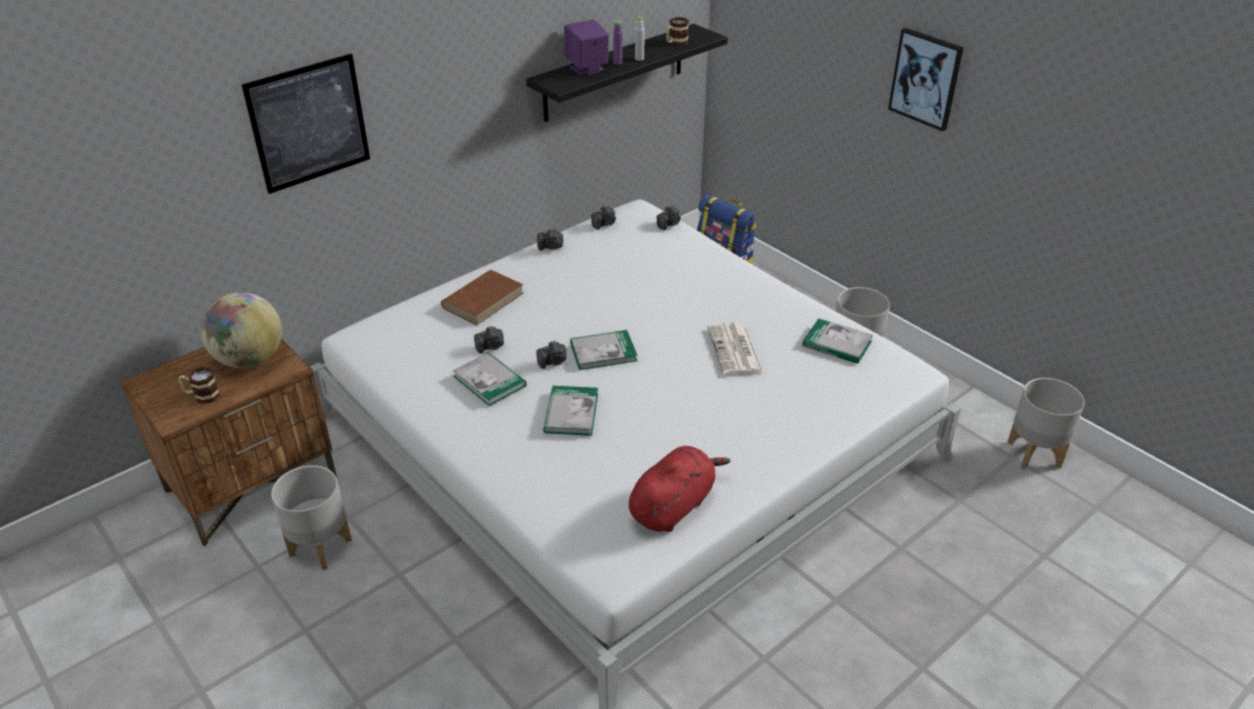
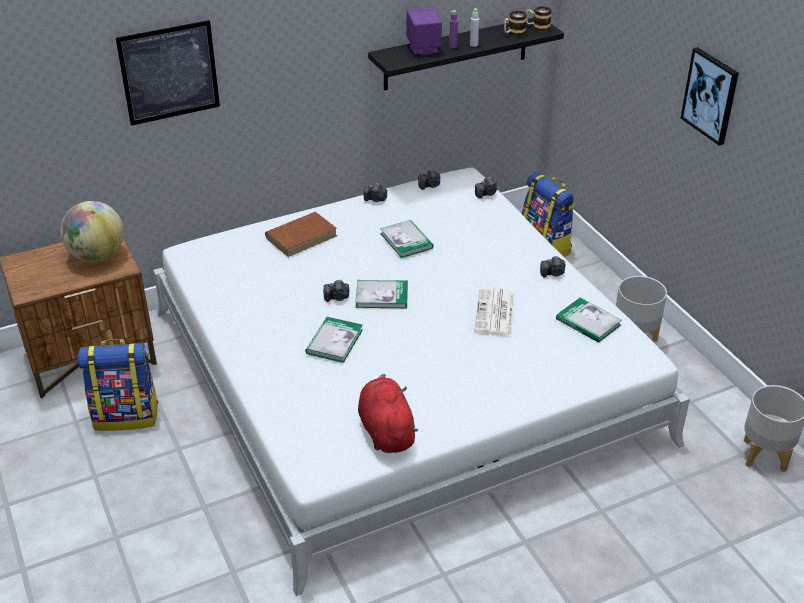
camera: 15 degrees right, 0 degrees up
(202, 395) = (53, 278): mug -> mug (537, 27)
(321, 546) = (127, 415): grey planter -> backpack
(490, 381) = (280, 304): book -> book (406, 241)
(491, 347) = (292, 277): camera -> camera (553, 273)
(673, 506) = (386, 430): red plush toy -> red plush toy turned 75 degrees counterclockwise

